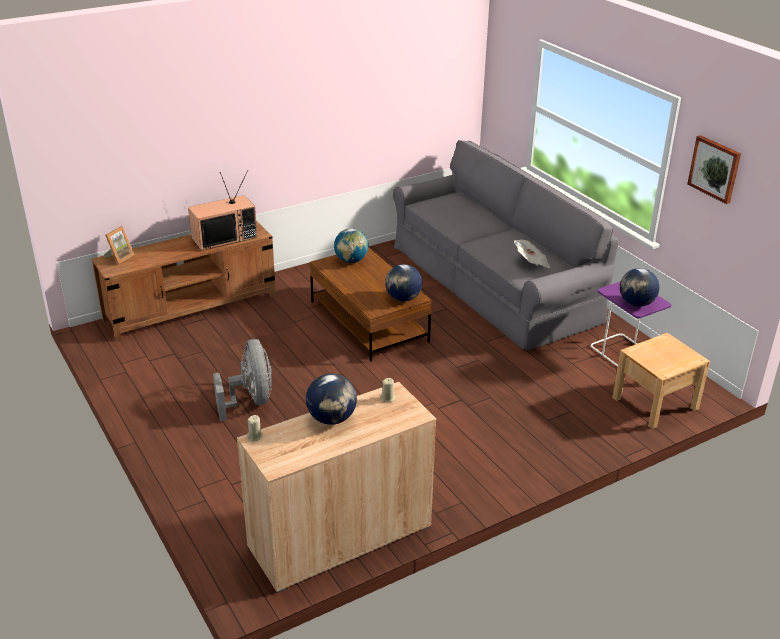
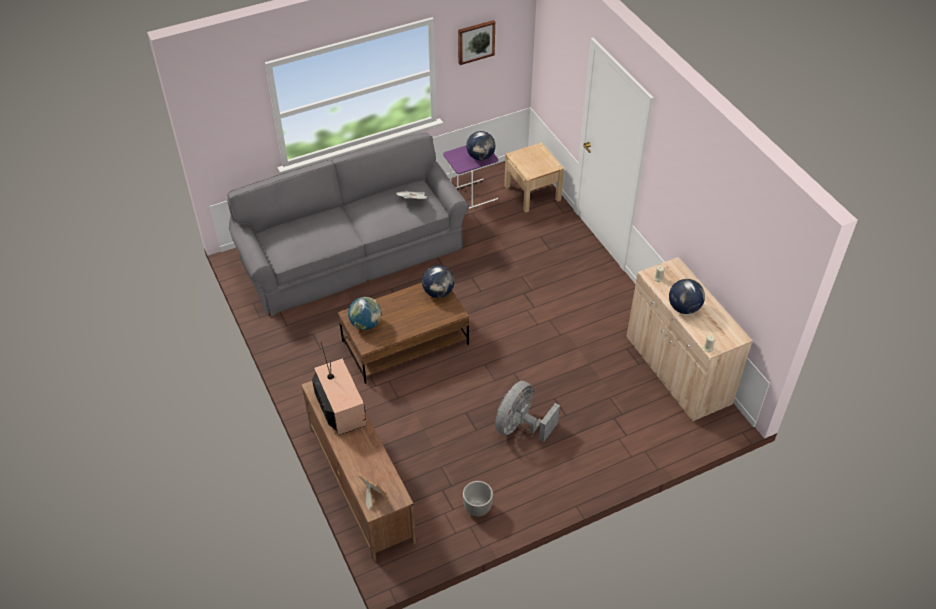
camera: 85 degrees left, 15 degrees up
(146, 375) = (477, 508): none -> planter
(250, 401) = (520, 426): grey fan -> grey fan turned 45 degrees counterclockwise

